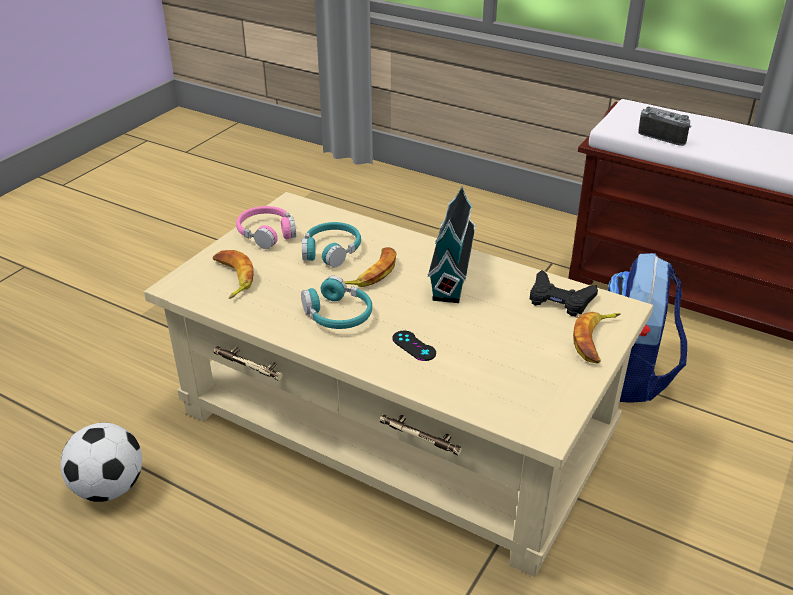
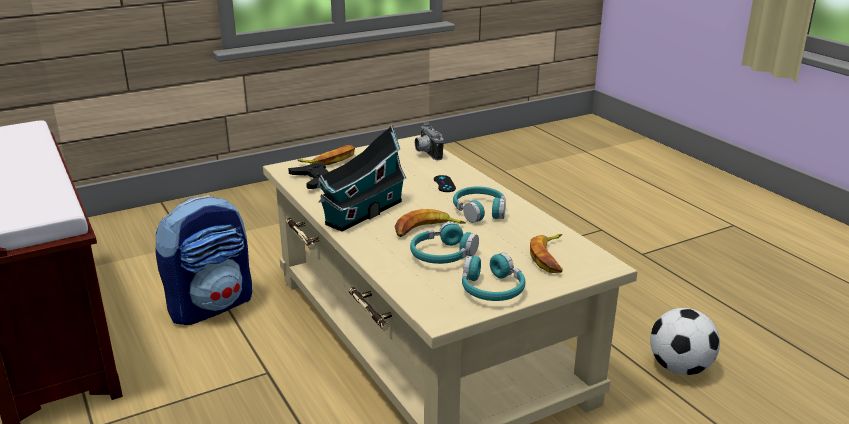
camera: 150 degrees left, 10 degrees down
(267, 233) = (491, 289): pink headphones -> turquoise headphones
(664, 136) = (44, 190): camera -> camera (426, 153)

